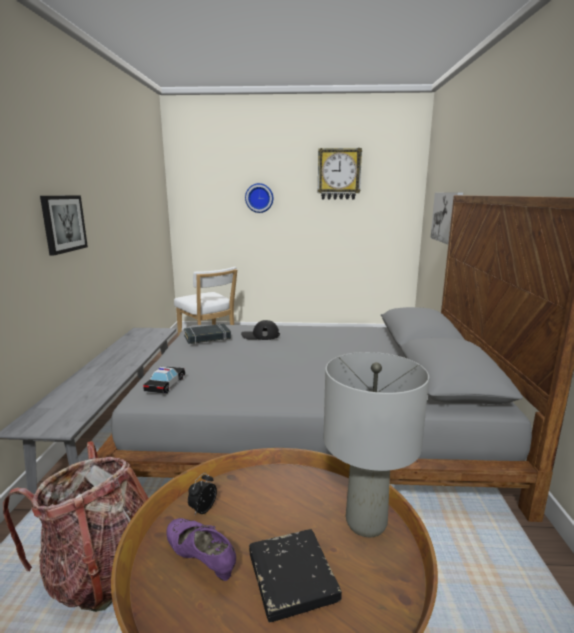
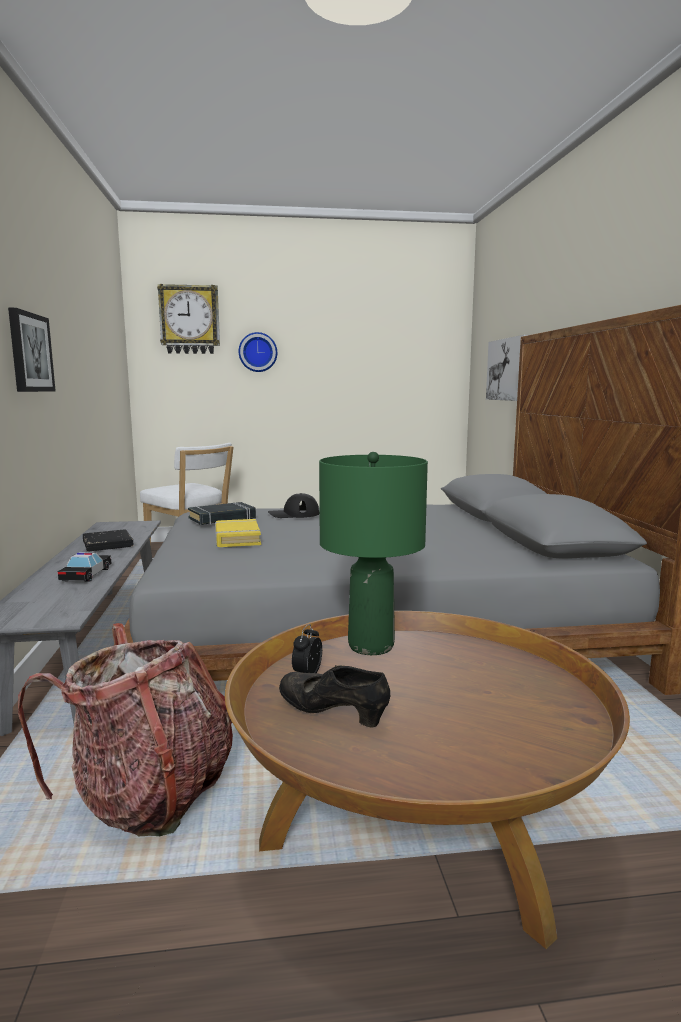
camera: 10 degrees left, 5 degrees down
(165, 385) = (195, 562): toy car -> toy car (86, 575)
(201, 560) = (333, 715): purple shoe -> black shoe
(208, 359) = (237, 538): none -> yellow book
(264, 482) = (371, 646): none -> green table lamp
(292, 577) = (452, 716): black book -> black book (108, 544)
(339, 174) = (363, 322): wall clock -> wall clock (189, 320)
(365, 523) = (512, 668): grey table lamp -> none

